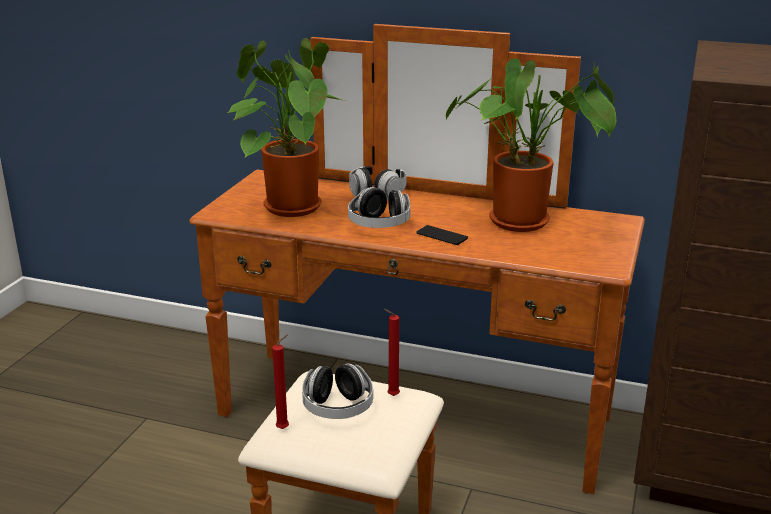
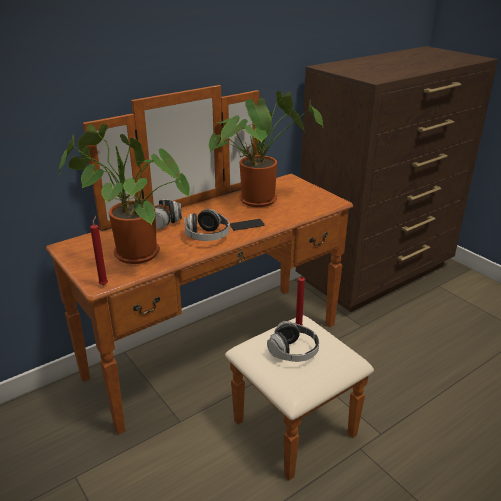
camera: 55 degrees left, 5 degrees up
(284, 428) = (293, 381): red candle -> red candle (104, 284)

